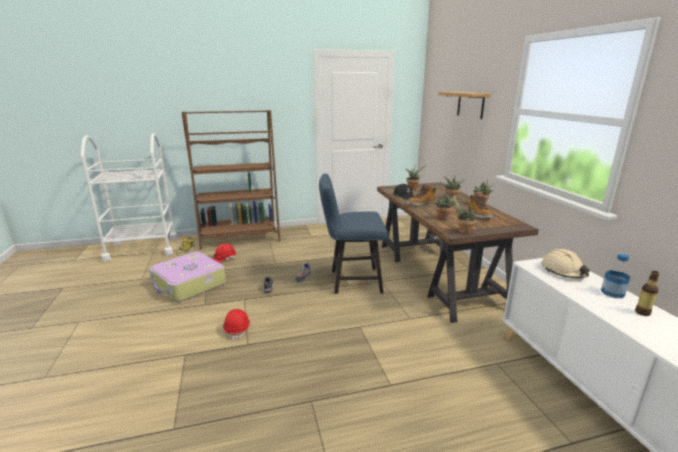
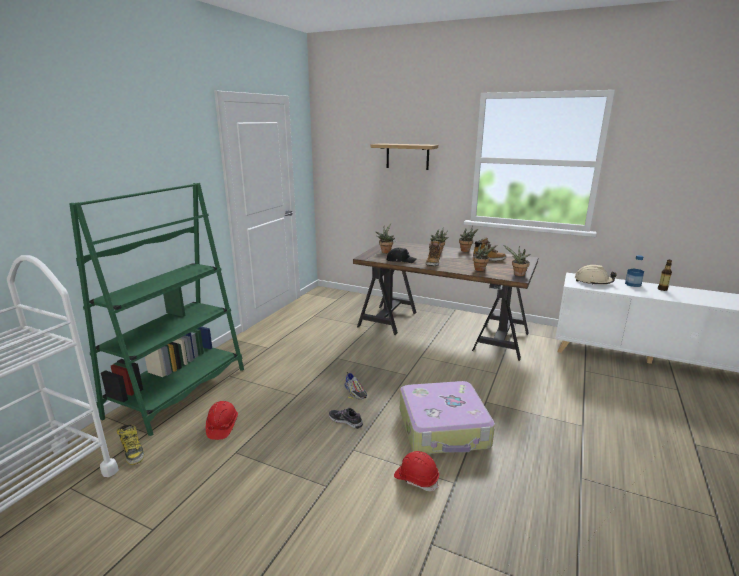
camera: 50 degrees left, 0 degrees up
(189, 285) = (250, 483): suitcase -> suitcase (444, 428)
(239, 238) = (179, 392): brown bookcase -> green bookcase
(351, 281) = (401, 370): blue chair -> none

